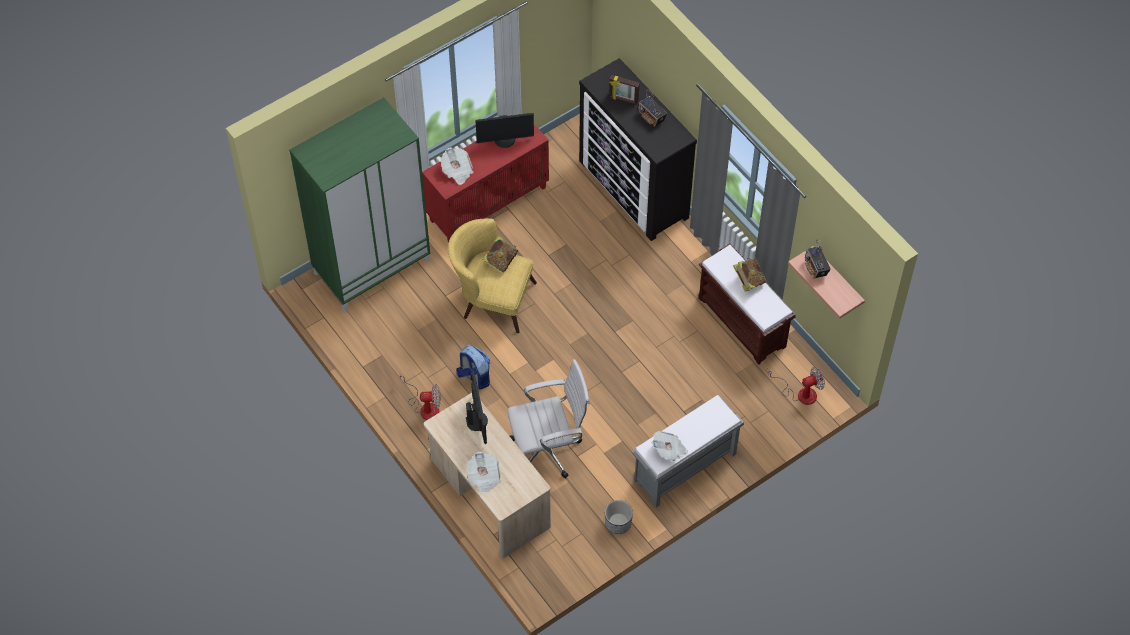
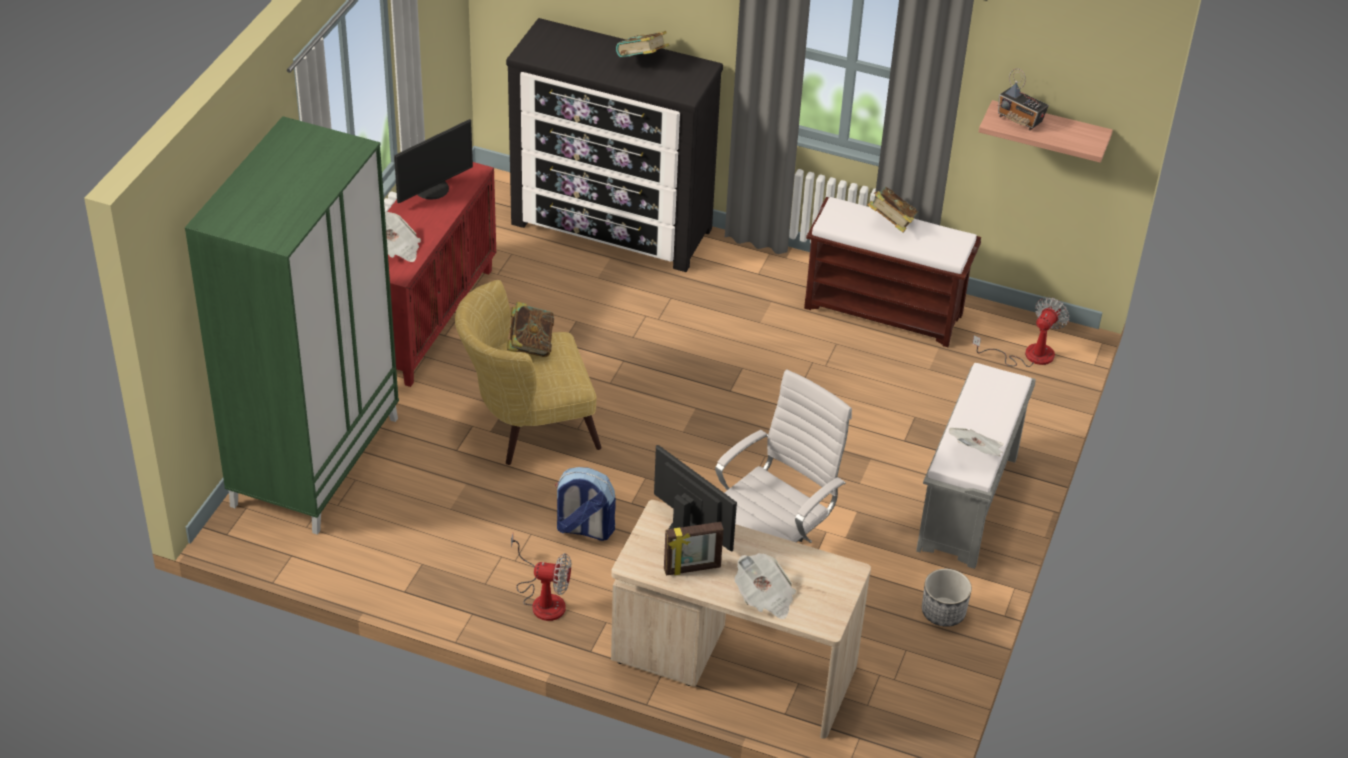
camera: 35 degrees left, 15 degrees down
(425, 407) = (543, 599): fan -> fan turned 45 degrees clockwise
(623, 99) = (586, 57): picture frame -> picture frame (692, 569)
(651, 117) = (641, 61): radio -> book

